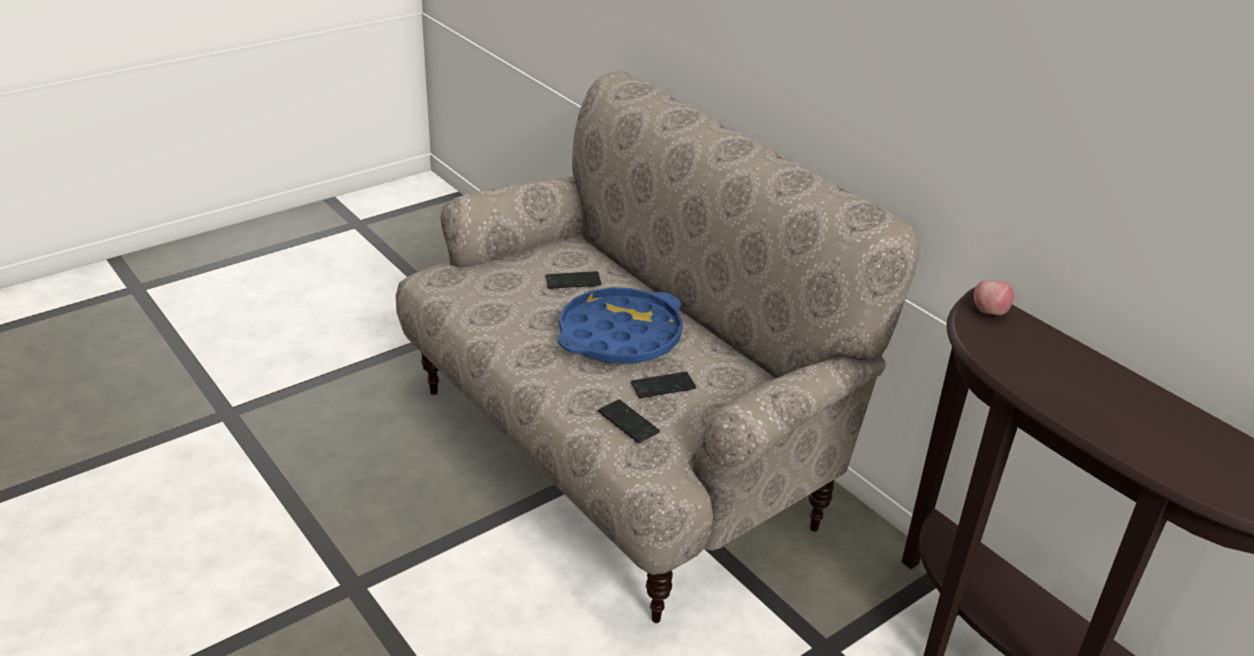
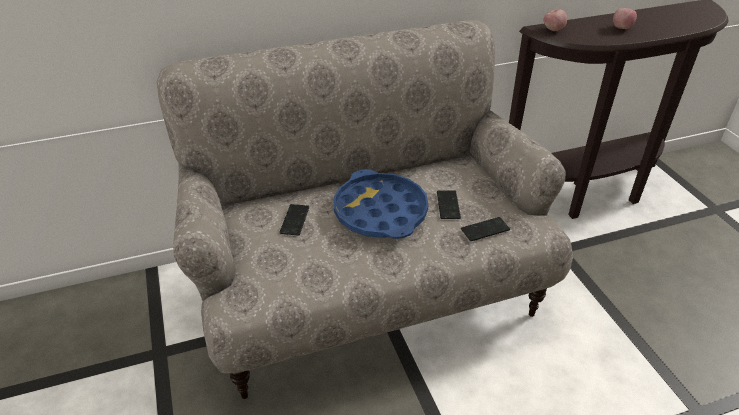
camera: 70 degrees left, 5 degrees up
(1072, 383) = (621, 28): none -> apple

